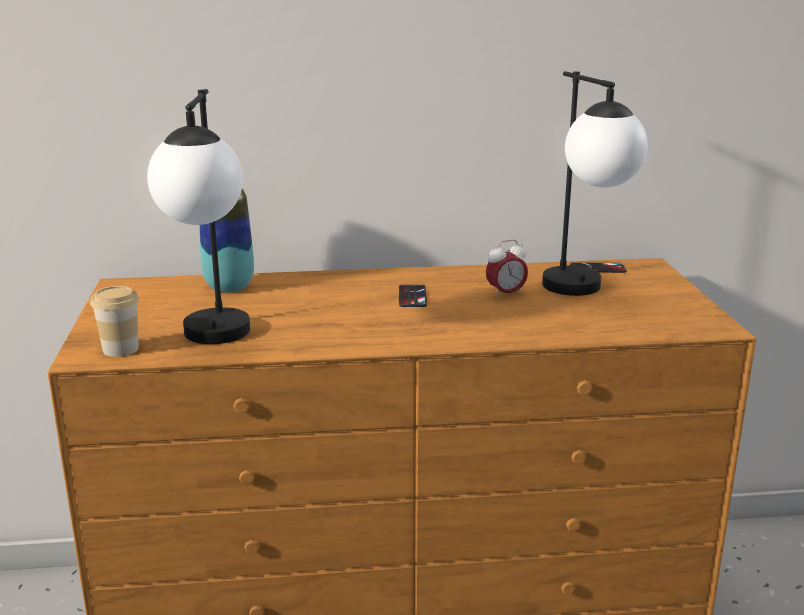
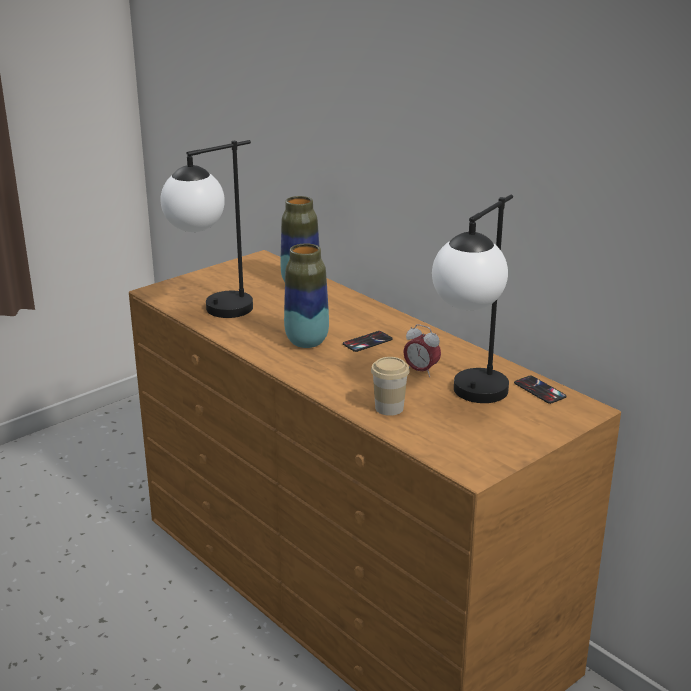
camera: 55 degrees right, 5 degrees up
(120, 349) = (173, 295): cup -> cup (389, 408)
(369, 319) = (307, 342): none -> vase

